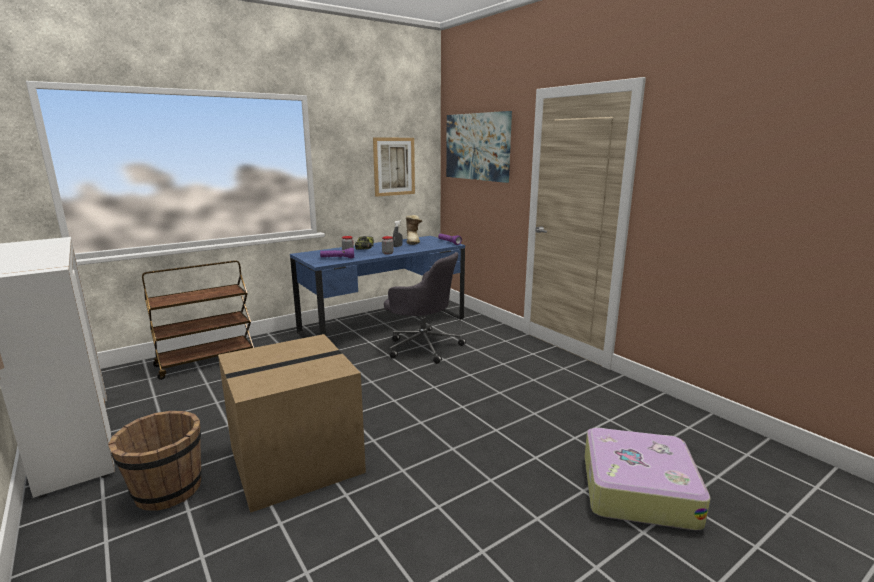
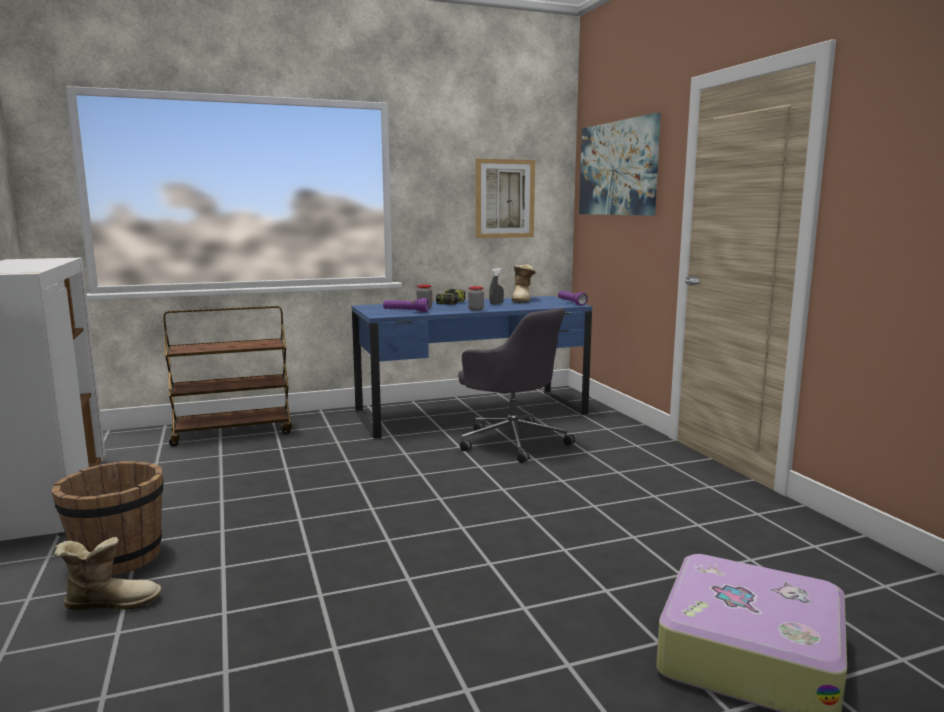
camera: 15 degrees right, 5 degrees down
(182, 531) = (111, 602): none -> boot
(294, 461) = (277, 549): cardboard box -> none

